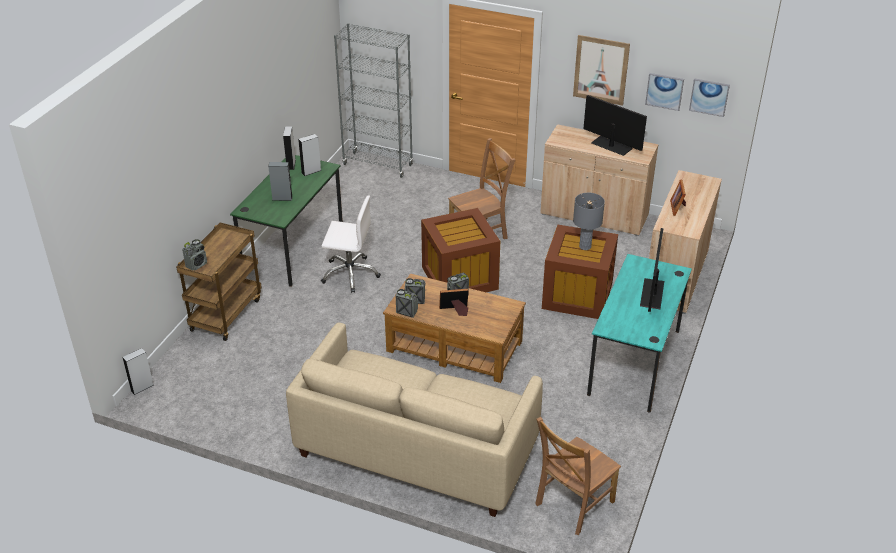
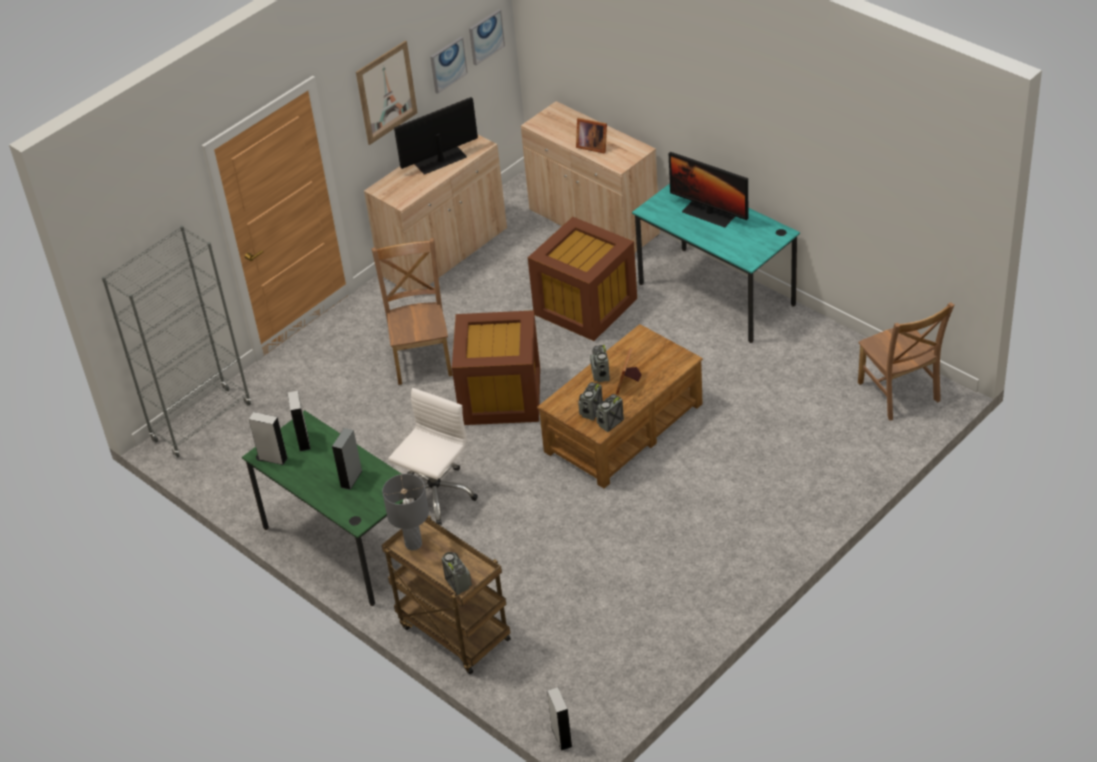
camera: 65 degrees left, 5 degrees up
(416, 449) = (777, 494): beige sofa -> none
(585, 246) = (577, 248): grey table lamp -> grey table lamp (413, 544)

